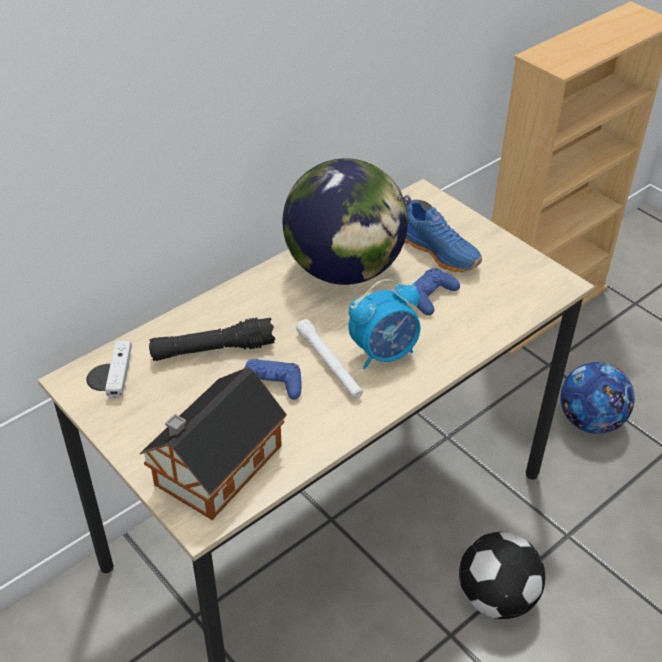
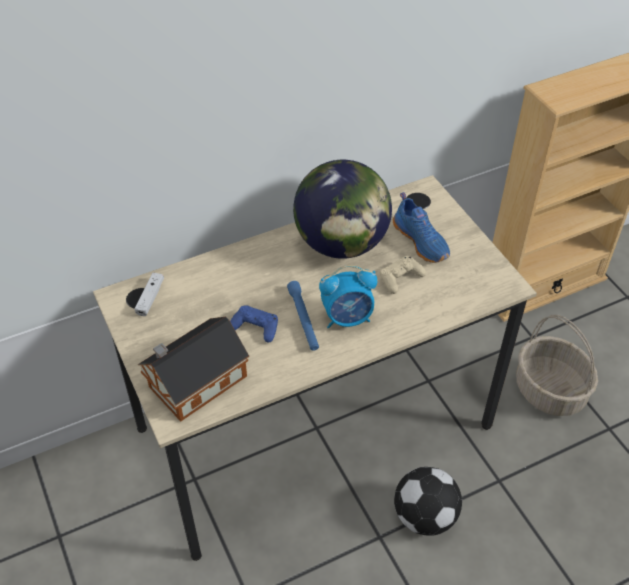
camera: 15 degrees right, 5 degrees up
(212, 350) = (222, 291): black flashlight -> none
(329, 364) = (303, 319): white flashlight -> blue flashlight
(430, 296) = (400, 278): blue game controller -> beige game controller
(590, 421) = (550, 391): football -> basket

